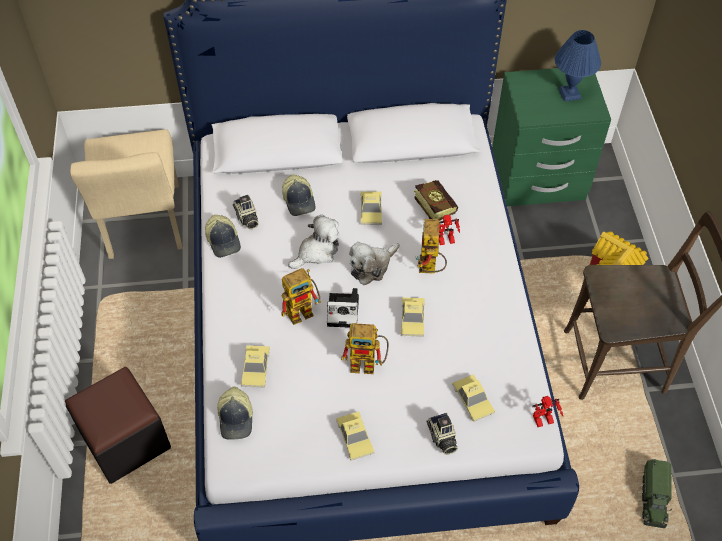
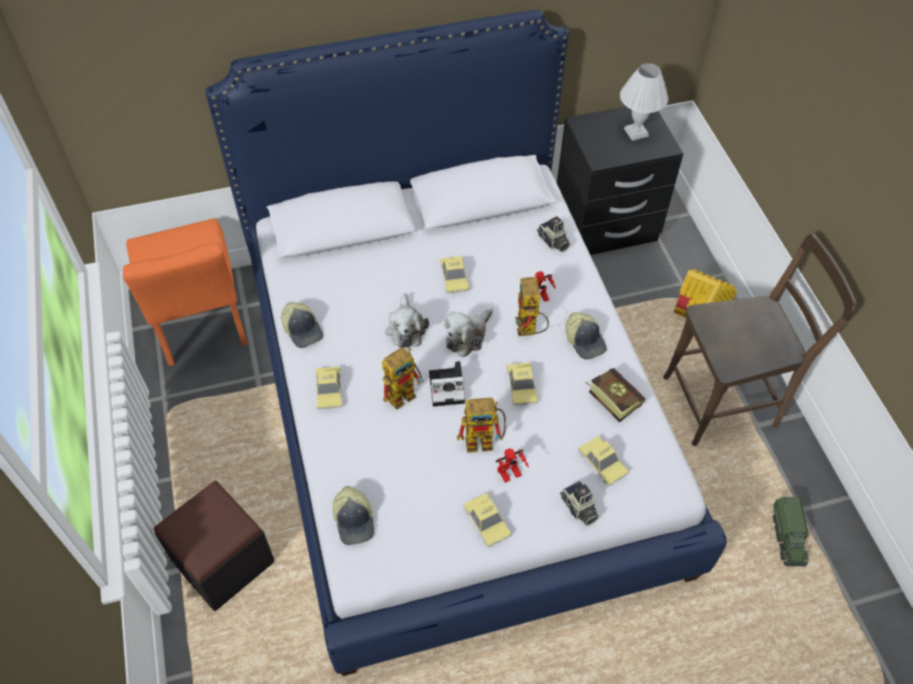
camera: 10 degrees left, 0 degrees up
(144, 228) = (201, 327): beige chair -> orange chair
(246, 218) = (323, 302): camera -> camera (553, 242)
(255, 368) = (365, 462): toy car -> toy car (329, 390)
(299, 200) = (376, 276): cap -> cap (585, 340)
(317, 252) = (406, 328): plush toy -> plush toy turned 135 degrees clockwise
(432, 205) = (517, 264): book -> book (610, 397)
(537, 179) = (605, 226): green nightstand -> black nightstand
(543, 422) = (679, 476): toy robot -> toy robot (510, 476)
(569, 94) = (635, 132): blue table lamp -> white table lamp

